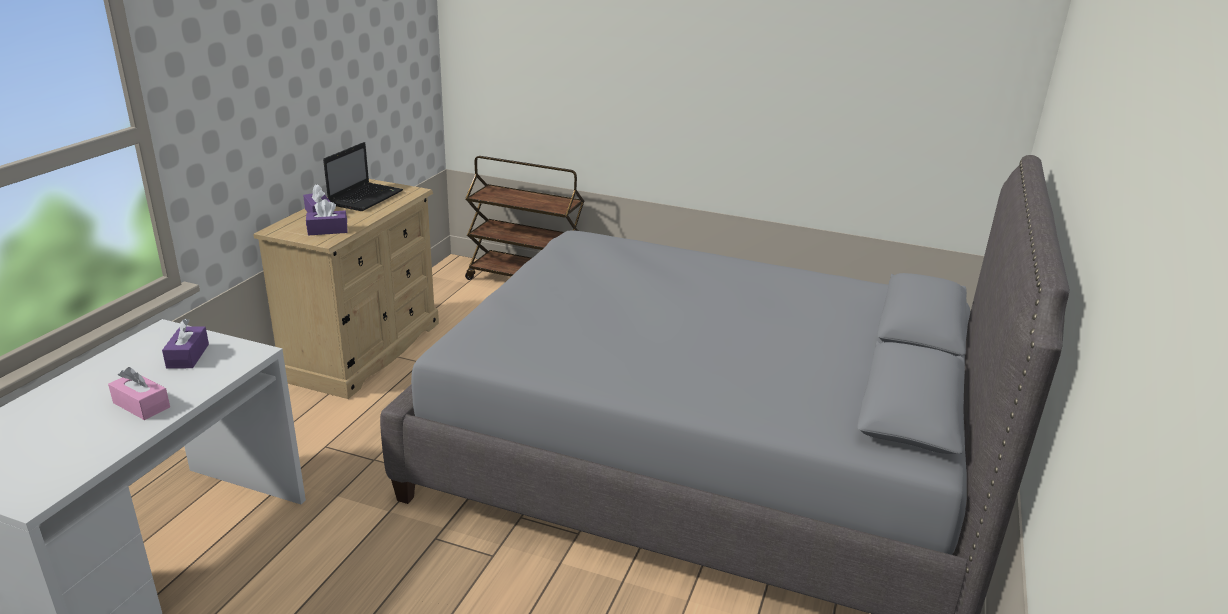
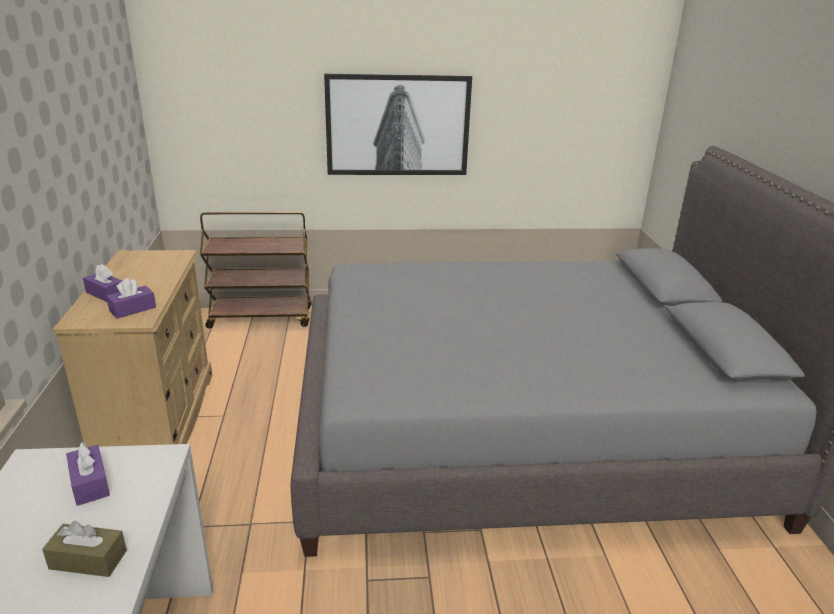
camera: 25 degrees left, 0 degrees up
(141, 405) = (88, 560): pink tissue box -> brown tissue box
(366, 197) = (139, 269): laptop -> none
(692, 86) = (398, 126): none -> picture

